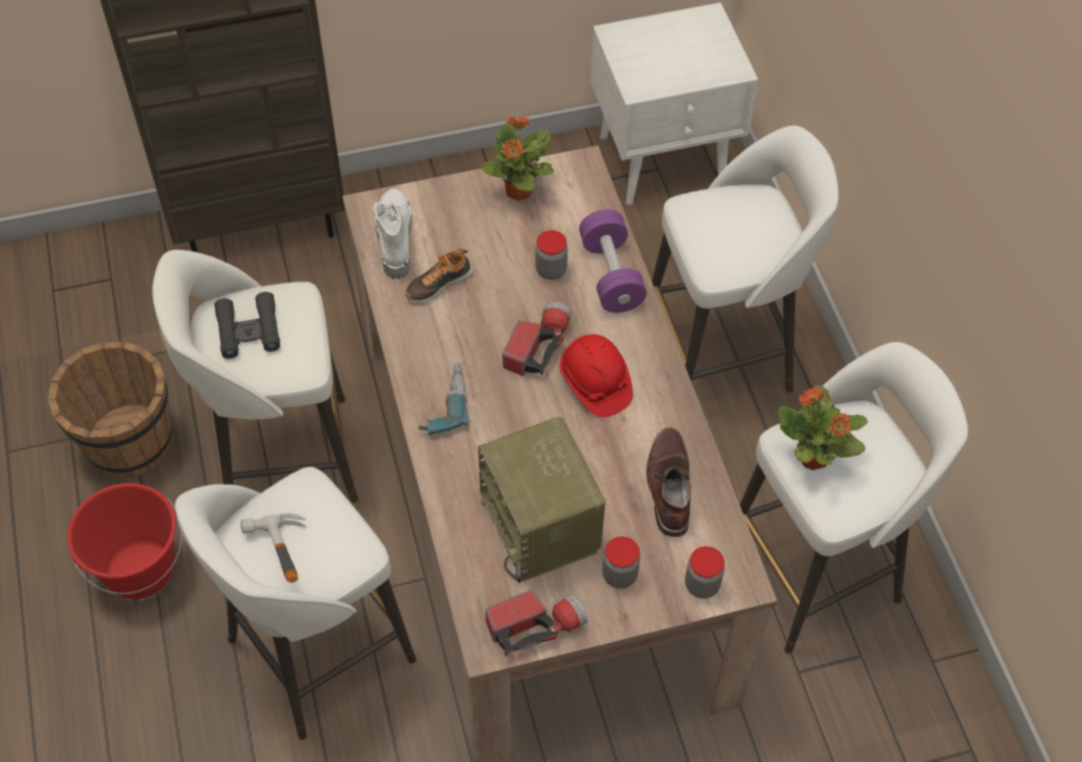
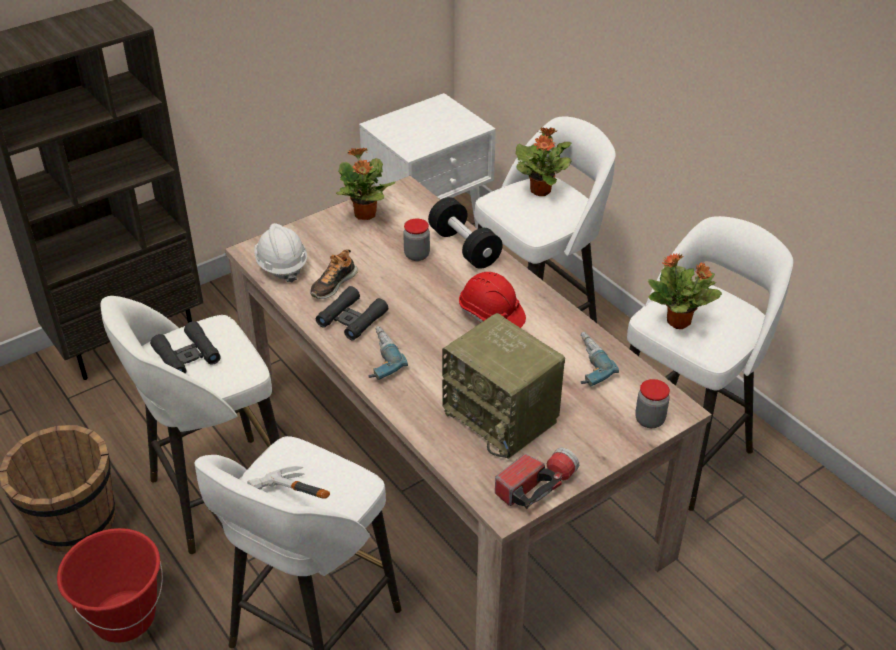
camera: 20 degrees left, 15 degrees down
(393, 239) = (281, 265): white boot -> white hard hat
(438, 340) = (352, 319): none -> black binoculars
(537, 346) = (433, 304): flashlight -> none
(611, 275) = (464, 247): purple dumbbell -> black dumbbell
(619, 575) = (583, 432): jar -> none
(668, 486) = (585, 364): brown boot -> power drill
(748, 210) = (541, 190): none -> potted plant

